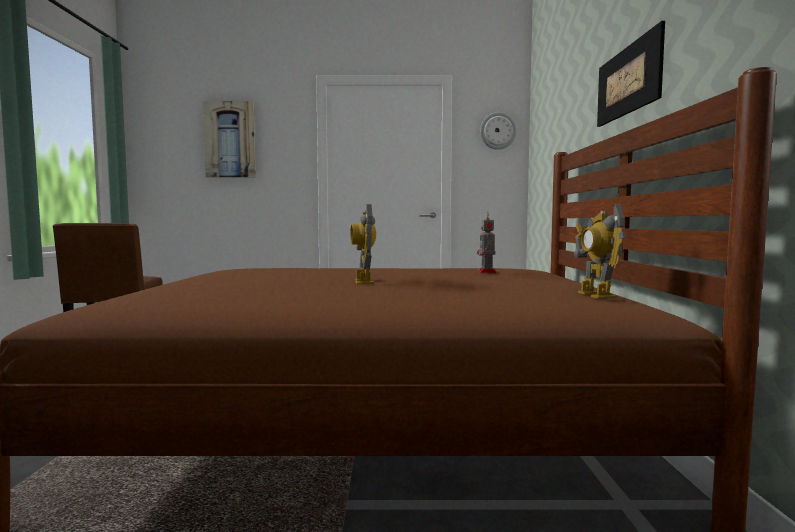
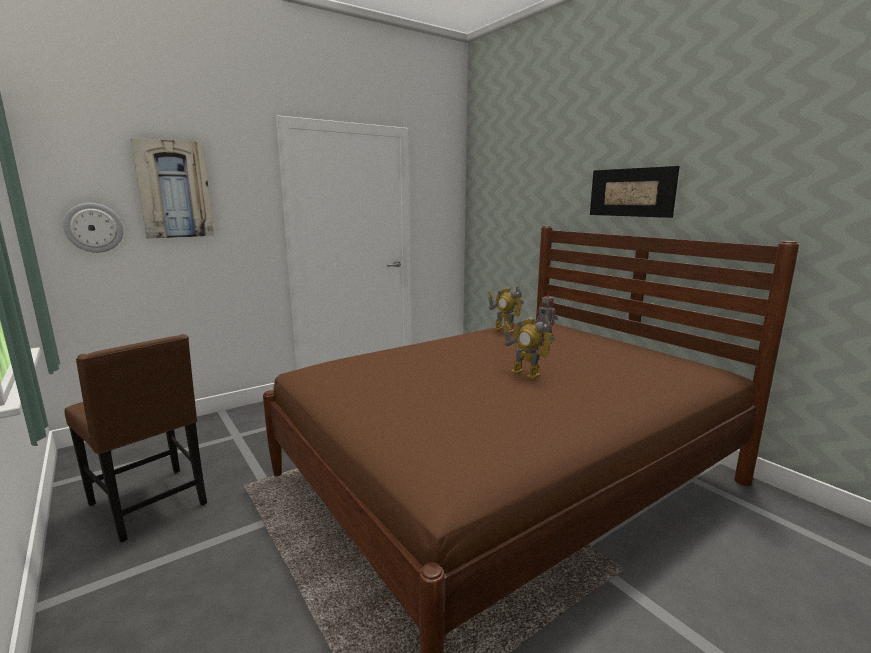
camera: 35 degrees left, 10 degrees up
(498, 131) = (444, 183): wall clock -> wall clock (94, 227)
(595, 295) = (673, 360): toy robot -> toy robot (504, 330)

